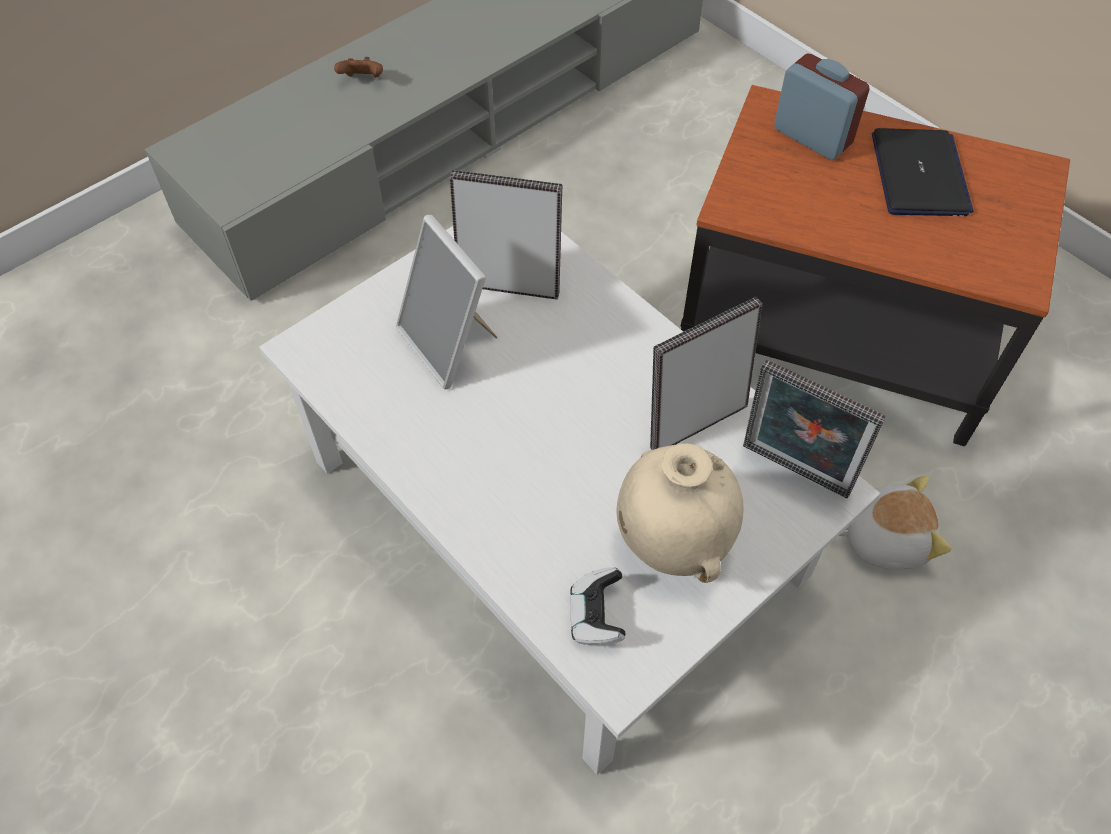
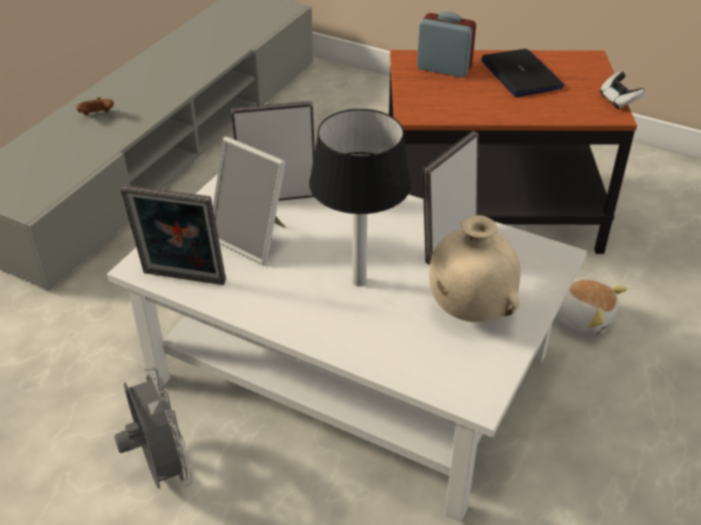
camera: 20 degrees left, 15 degrees down
(288, 581) = (161, 468): none -> grey fan
(553, 452) = (360, 282): none -> table lamp
(596, 616) = (441, 366): game controller -> game controller (618, 100)
(793, 474) = (526, 254): picture frame -> picture frame (182, 280)
(884, 537) = (581, 318): plush toy -> plush toy turned 60 degrees clockwise

